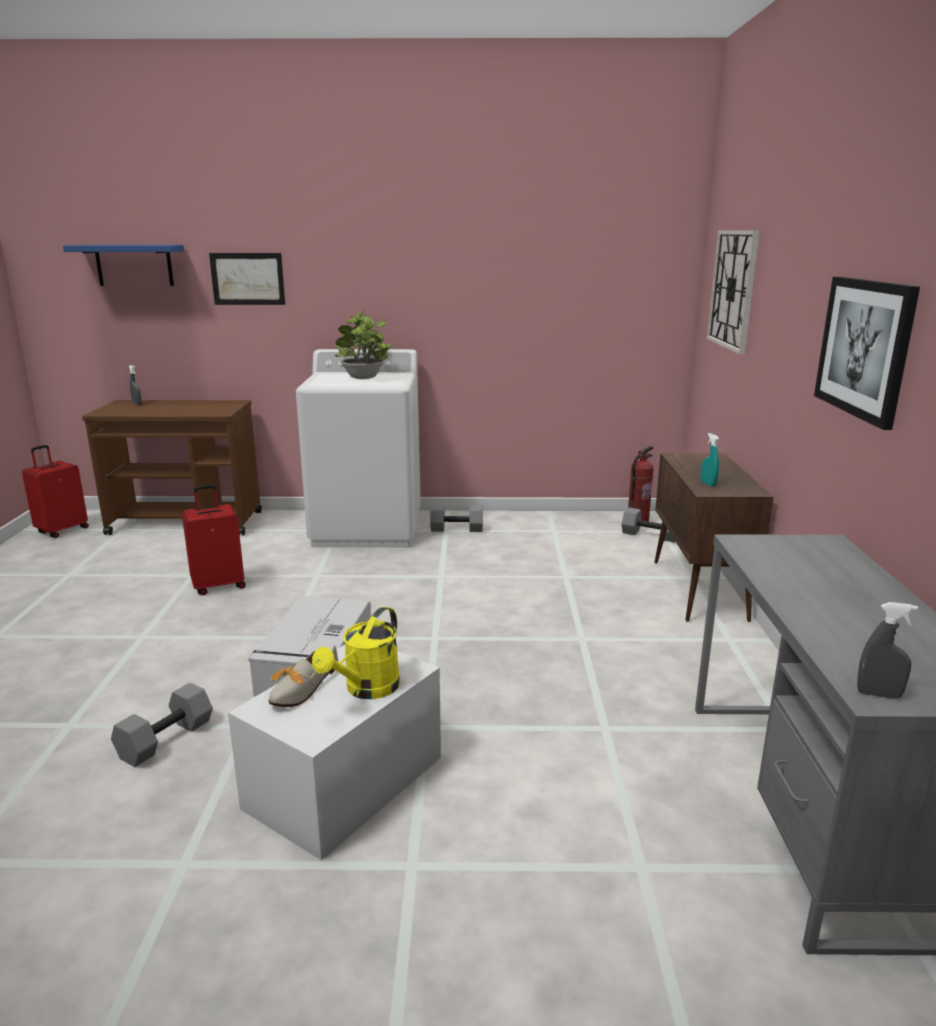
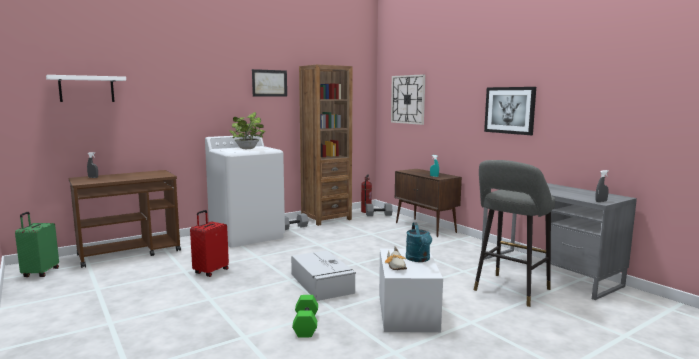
camera: 35 degrees left, 10 degrees down
(62, 530) = (40, 273): red suitcase -> green suitcase
(134, 265) = (86, 89): blue shelf -> white shelf
(166, 738) = (305, 325): grey dumbbell -> green dumbbell
(247, 279) = (163, 97): picture -> picture (269, 83)
(366, 689) = (419, 259): yellow watering can -> turquoise watering can
(539, 522) = (326, 218): none -> brown bookcase
(622, 823) = (509, 291): none -> grey stool

